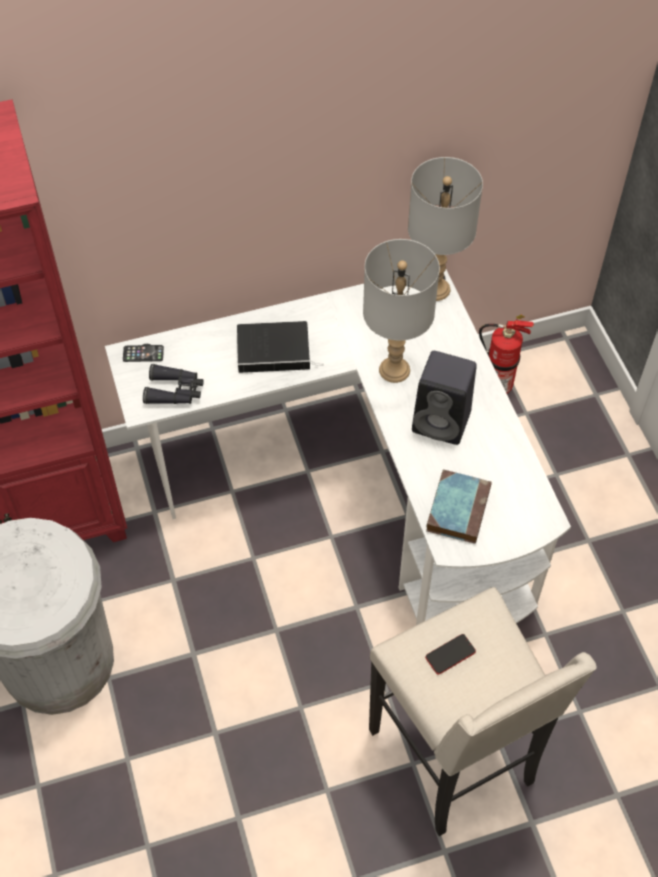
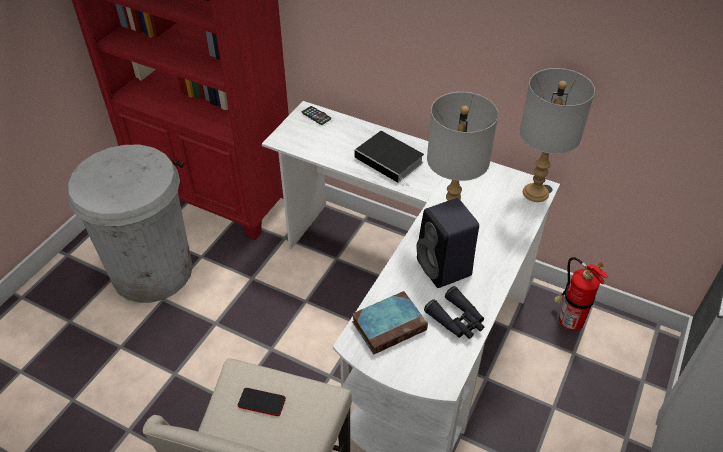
camera: 45 degrees right, 10 degrees down
(175, 391) = (308, 143): black binoculars -> black binoculars (457, 320)

